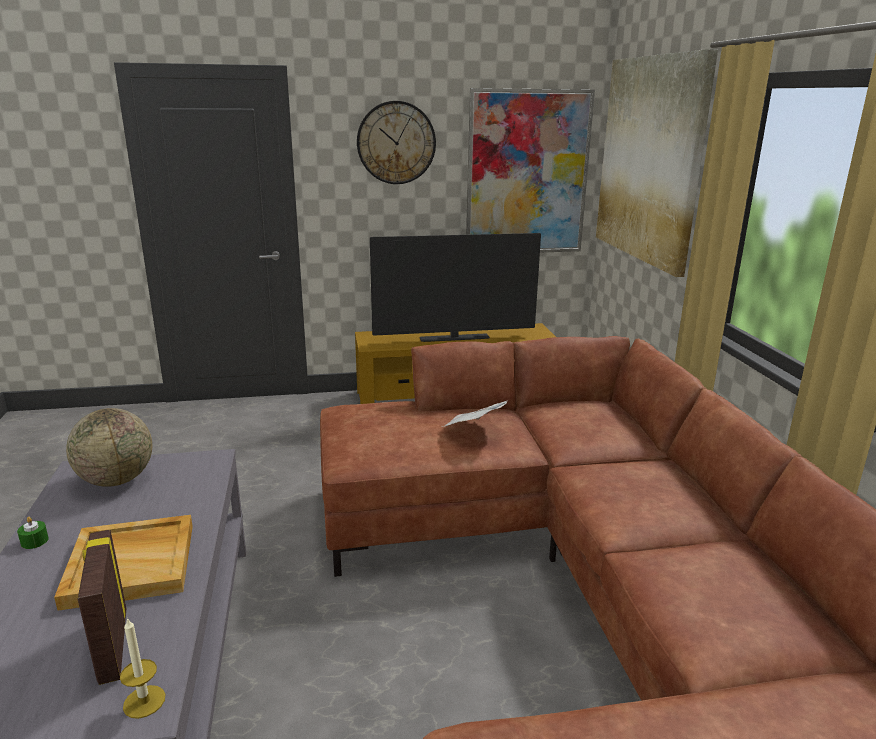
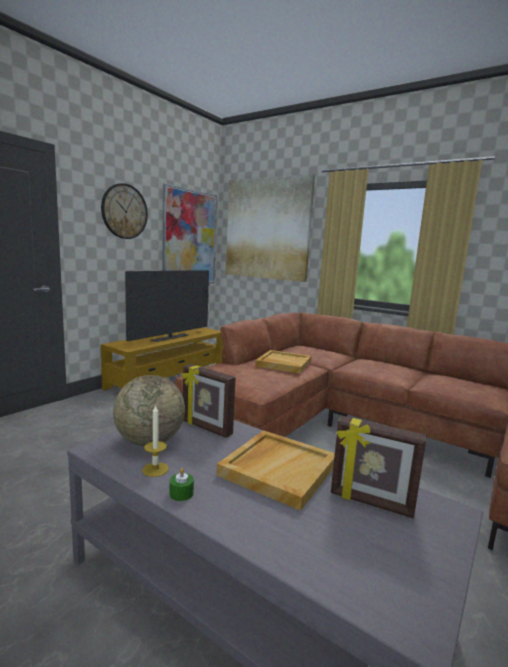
camera: 45 degrees left, 10 degrees down
(144, 701) = (442, 509): candle -> candle (155, 469)
(181, 487) = (206, 428): none -> picture frame
(474, 430) = (283, 364): newspaper -> beige tray

